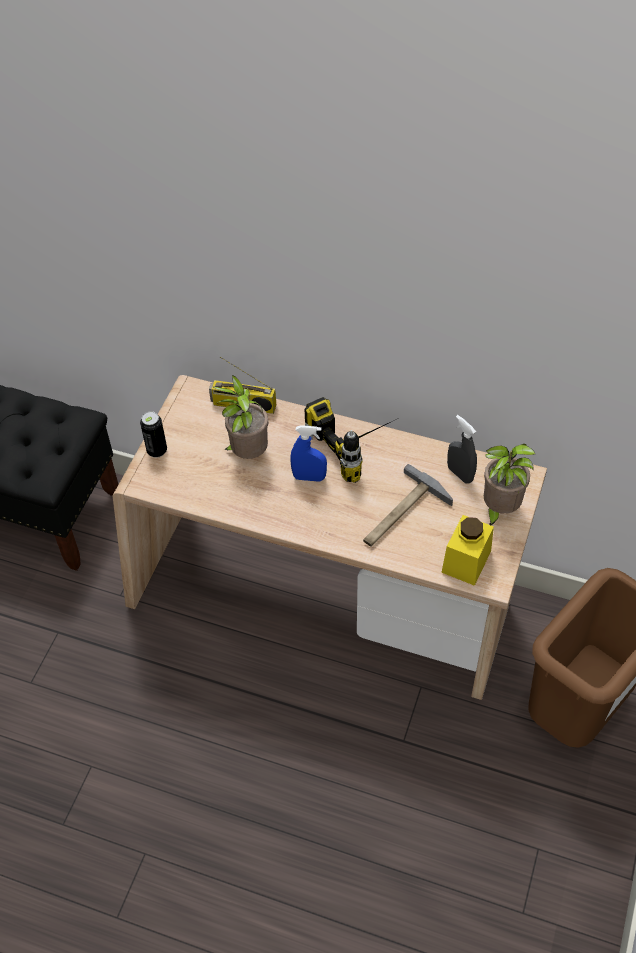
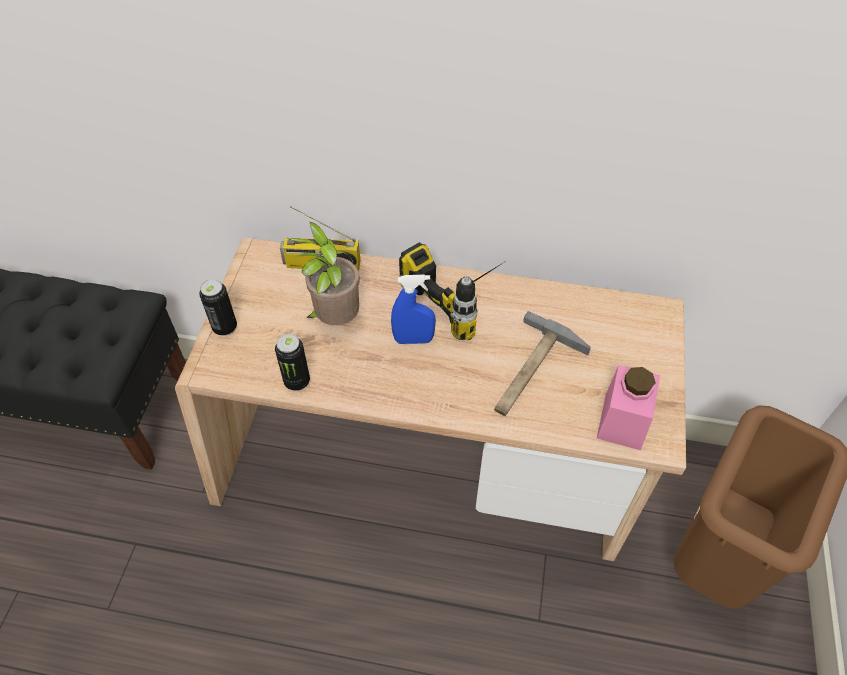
camera: 10 degrees left, 0 degrees up
(209, 501) = (297, 381): none -> can
(460, 474) = (588, 317): grey spray bottle -> none
(466, 561) = (622, 421): yellow jar -> pink jar
(499, 509) = (644, 353): potted plant -> none

